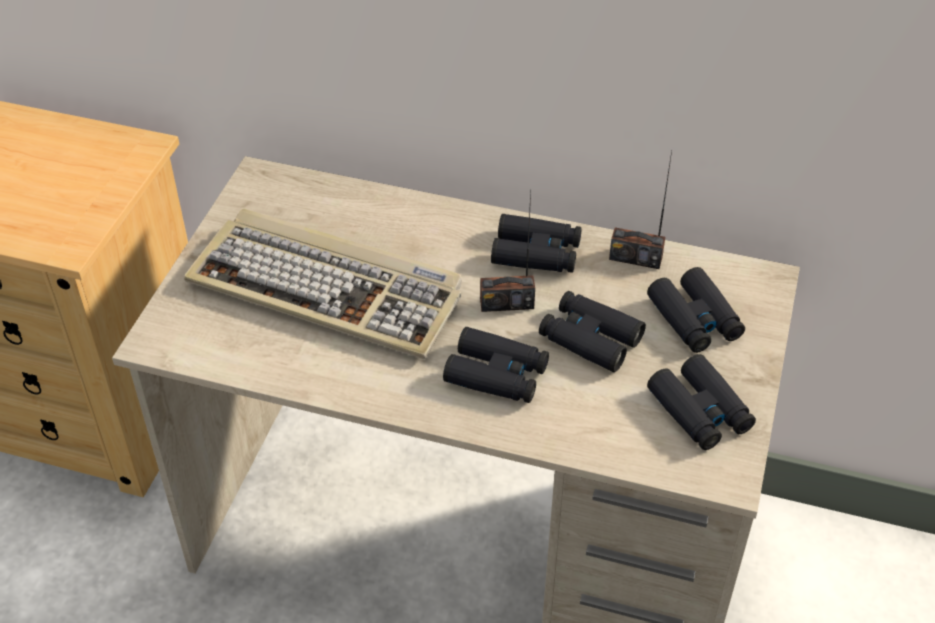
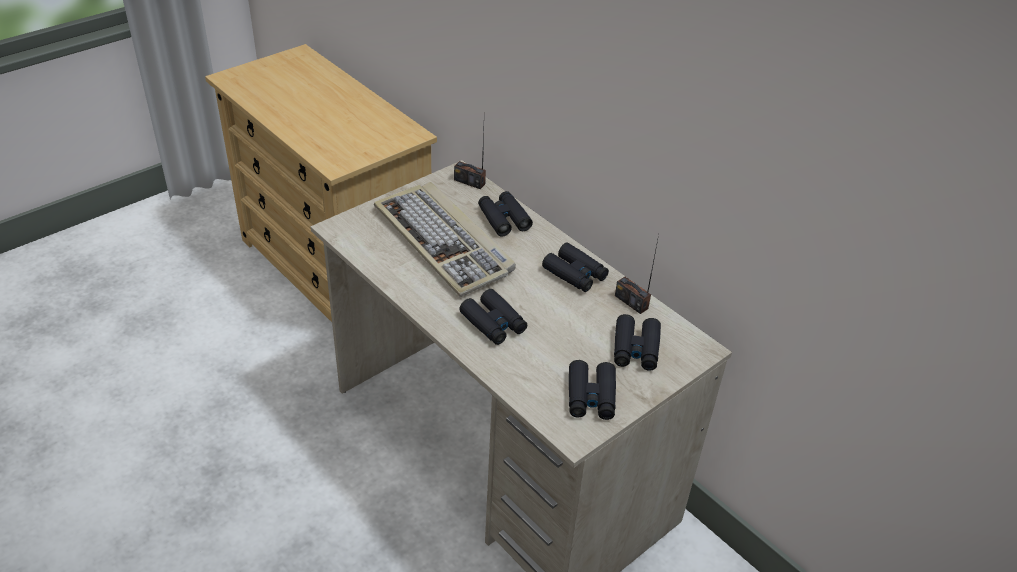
camera: 30 degrees right, 5 degrees down
(506, 303) = (533, 291): radio -> radio (469, 182)
(590, 338) = (563, 330): black binoculars -> black binoculars (504, 219)

